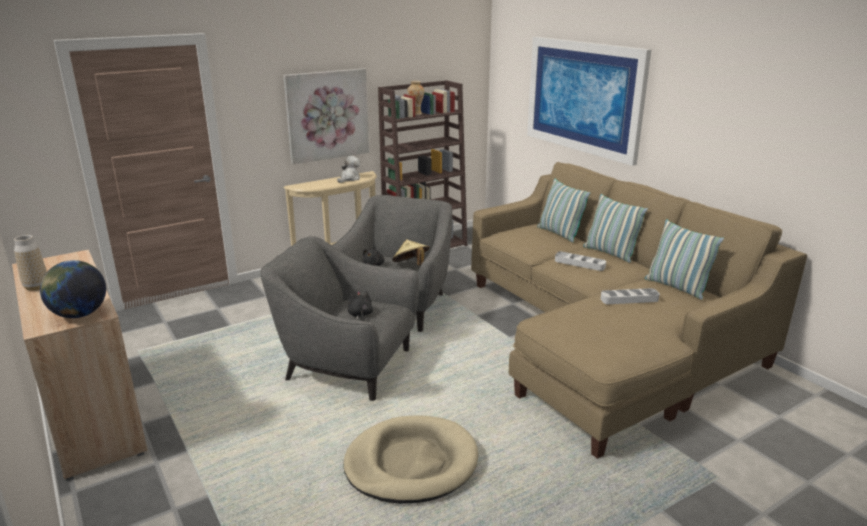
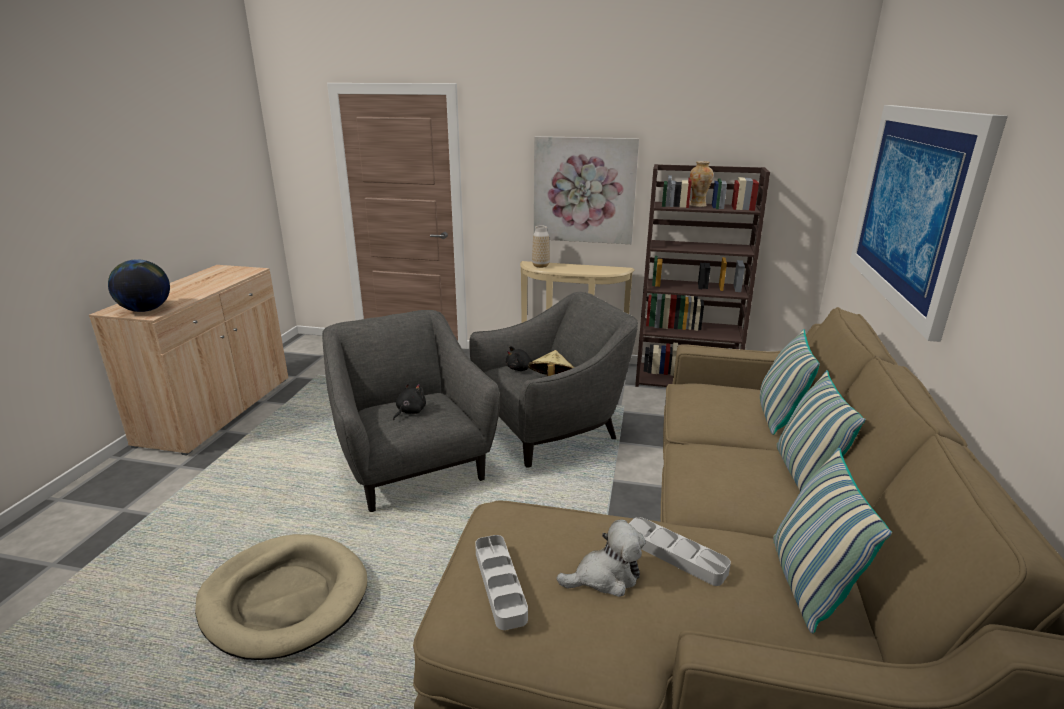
camera: 45 degrees right, 0 degrees up
(36, 287) = (183, 283): vase -> vase (540, 266)
(349, 179) = (591, 269): plush toy -> plush toy (605, 577)
(579, 264) = (718, 467): grey tray -> grey tray (500, 584)

